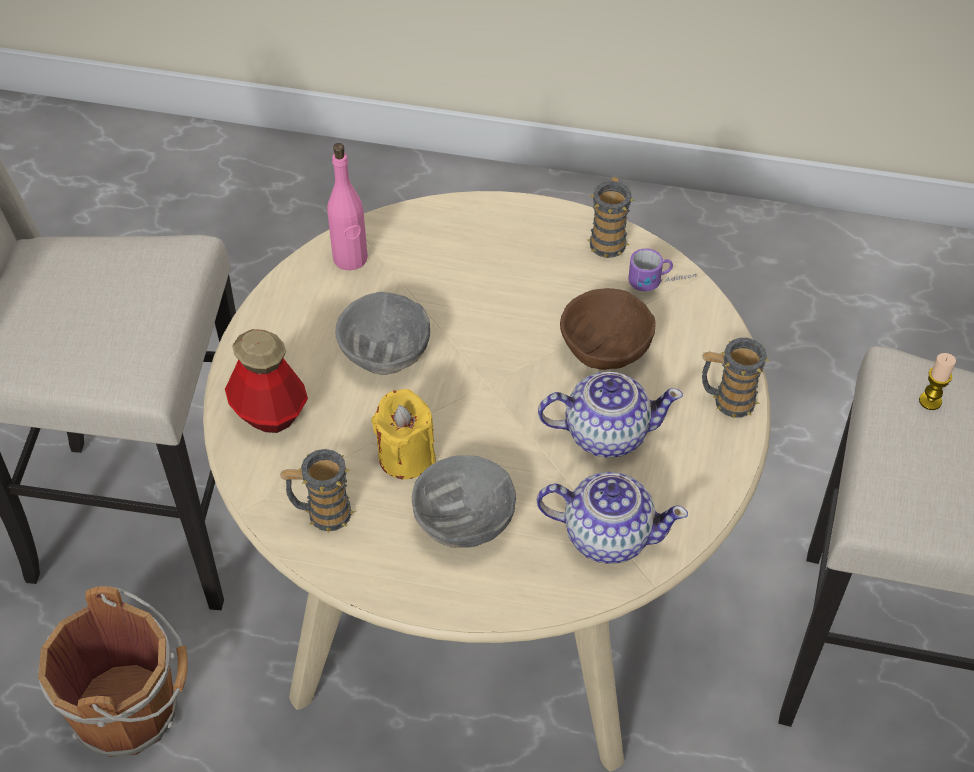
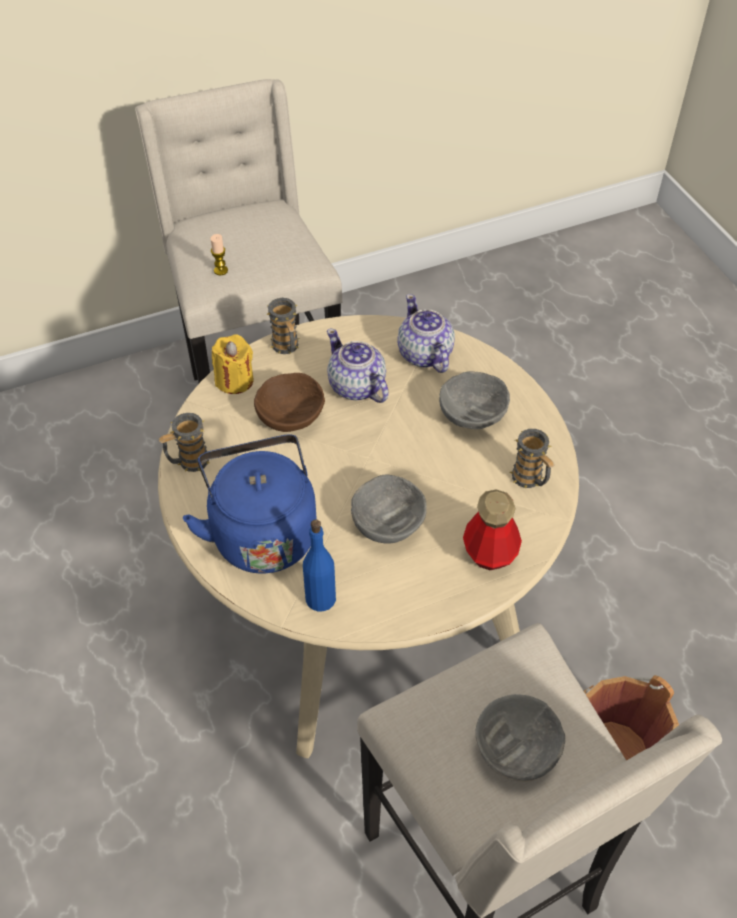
camera: 125 degrees left, 0 degrees up
(71, 303) = (516, 750): none -> grey bowl
(350, 258) = (321, 598): pink bottle -> blue bottle
(406, 456) = (455, 465): yellow candle -> yellow candle (234, 380)
(466, 253) = (262, 532): none -> blue kettle
(662, 284) = (212, 416): mug -> none

